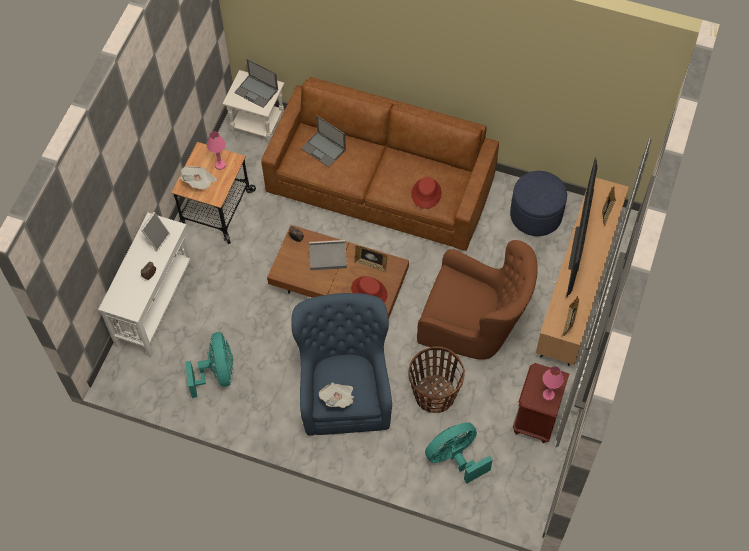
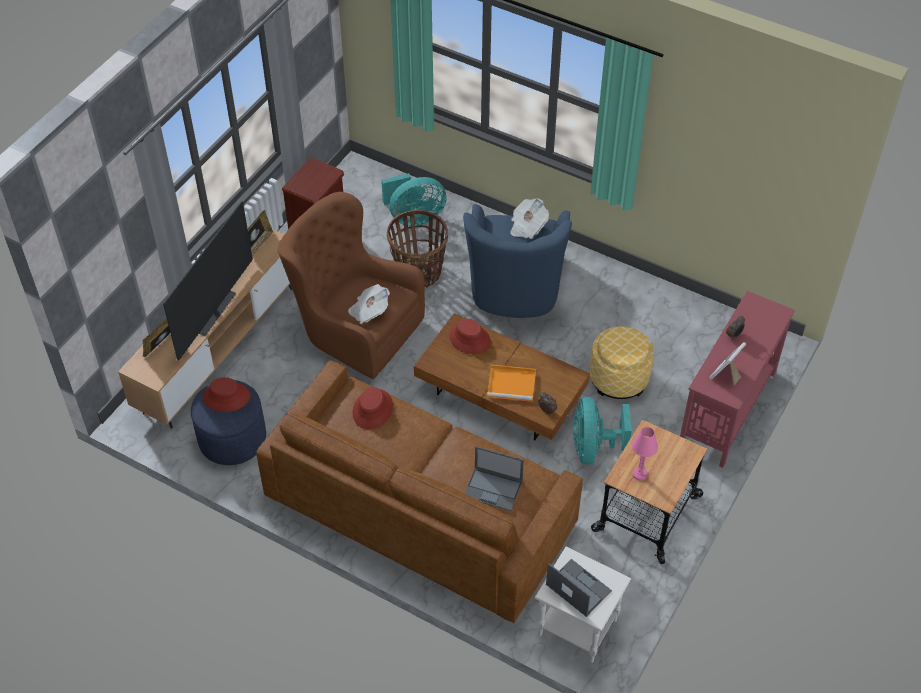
camera: 170 degrees left, 10 degrees down
(156, 304) = (726, 409): white console table -> red console table
(199, 182) = (668, 455): newspaper -> newspaper (369, 311)
(217, 373) = (655, 326): turquoise fan -> turquoise fan (593, 447)
(245, 317) = (619, 378): none -> ottoman
(324, 149) = (493, 489): laptop -> laptop turned 150 degrees clockwise
(327, 256) = (512, 384): grey tray -> orange tray
(371, 264) = (460, 367): picture frame -> none
(542, 197) = (226, 397): none -> red hat
(548, 395) = (311, 173): pink table lamp -> none

